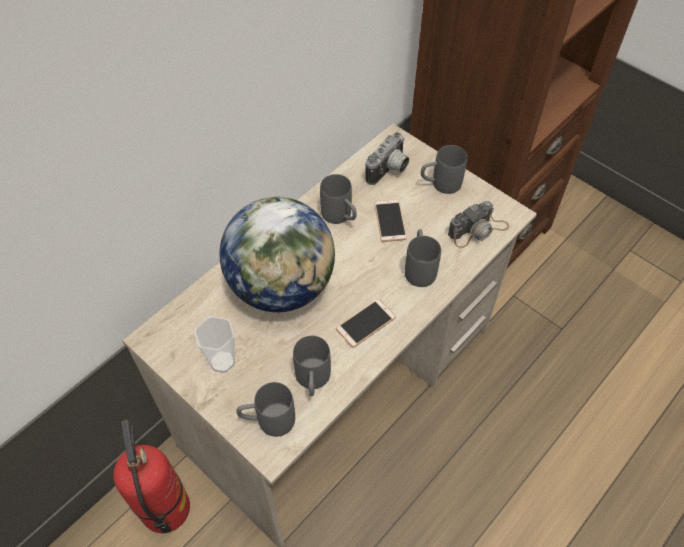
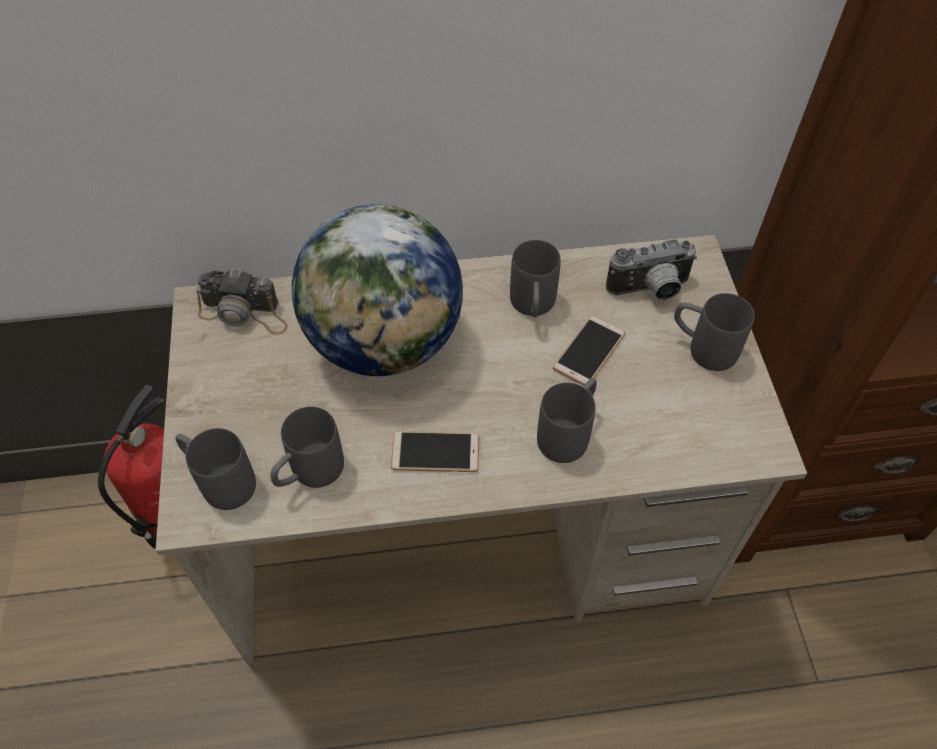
camera: 40 degrees right, 0 degrees up
(222, 361) = (241, 380): cup -> none
(478, 230) = (696, 439): camera -> camera (245, 313)

